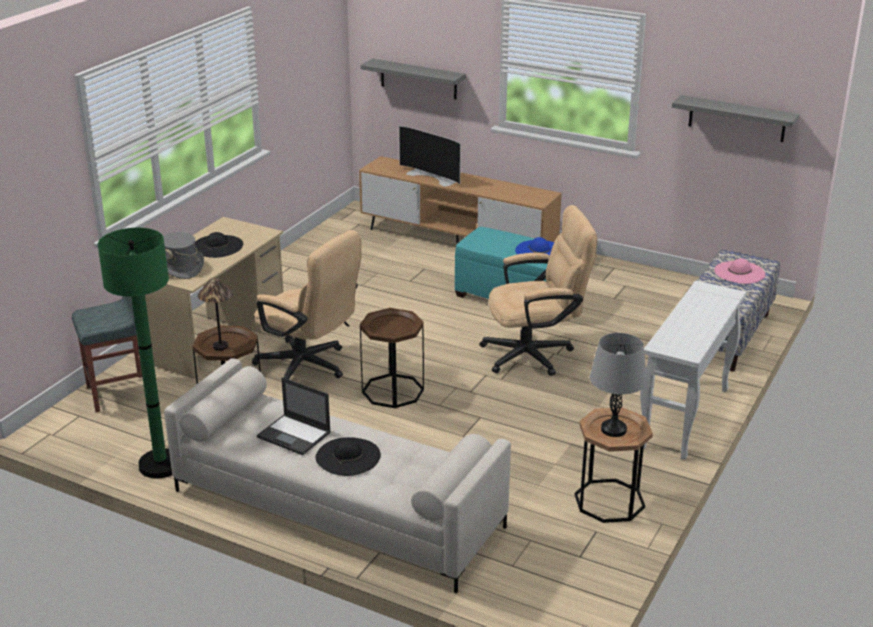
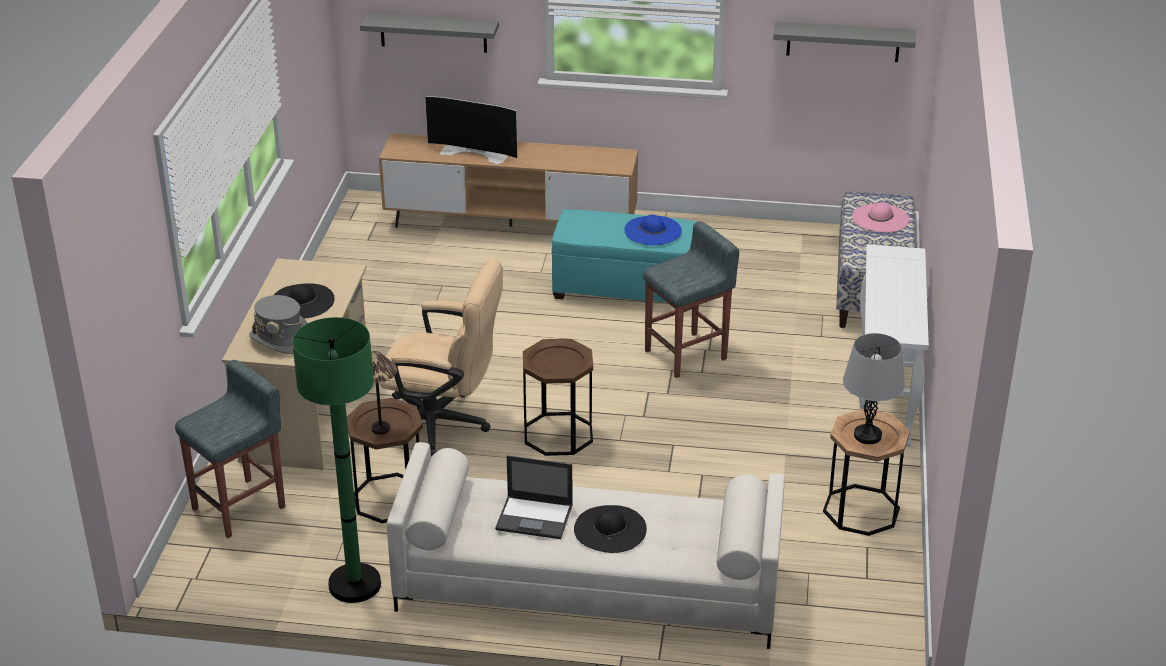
camera: 20 degrees left, 5 degrees up
(536, 354) = (687, 355): beige office chair -> grey stool

